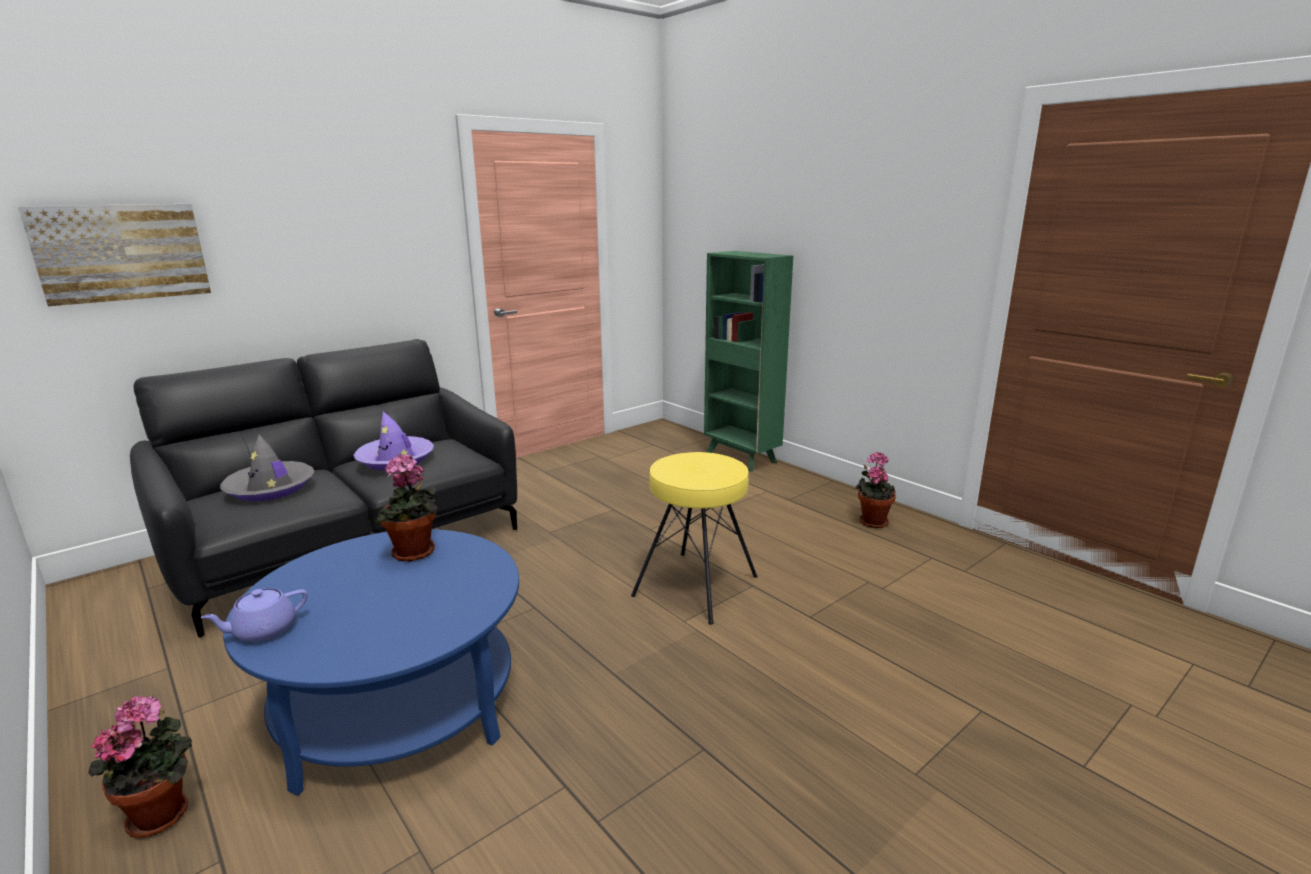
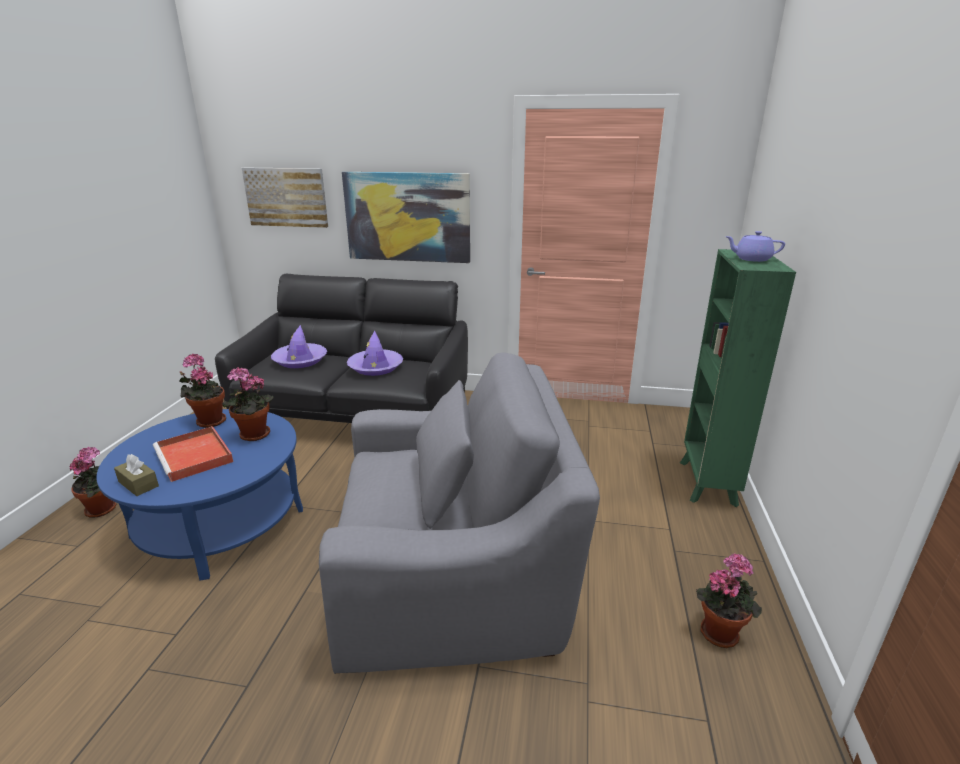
camera: 50 degrees right, 5 degrees up
(263, 630) = (142, 442): purple teapot -> purple teapot (751, 259)
(270, 488) = (300, 360): grey hat -> purple hat
(311, 573) = (209, 421): none -> potted plant
(339, 265) = (407, 217): none -> picture
(386, 648) = (138, 484): none -> brown tissue box
(391, 598) = (195, 456): none -> red tray
(696, 586) = (455, 571): yellow stool -> grey armchair

